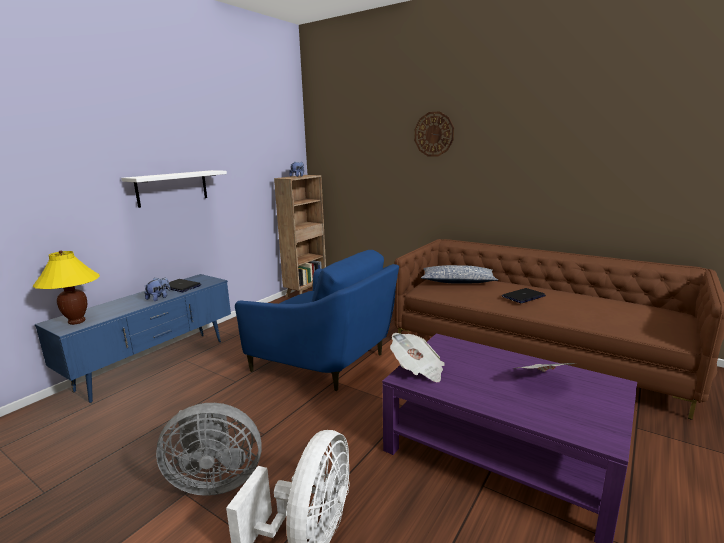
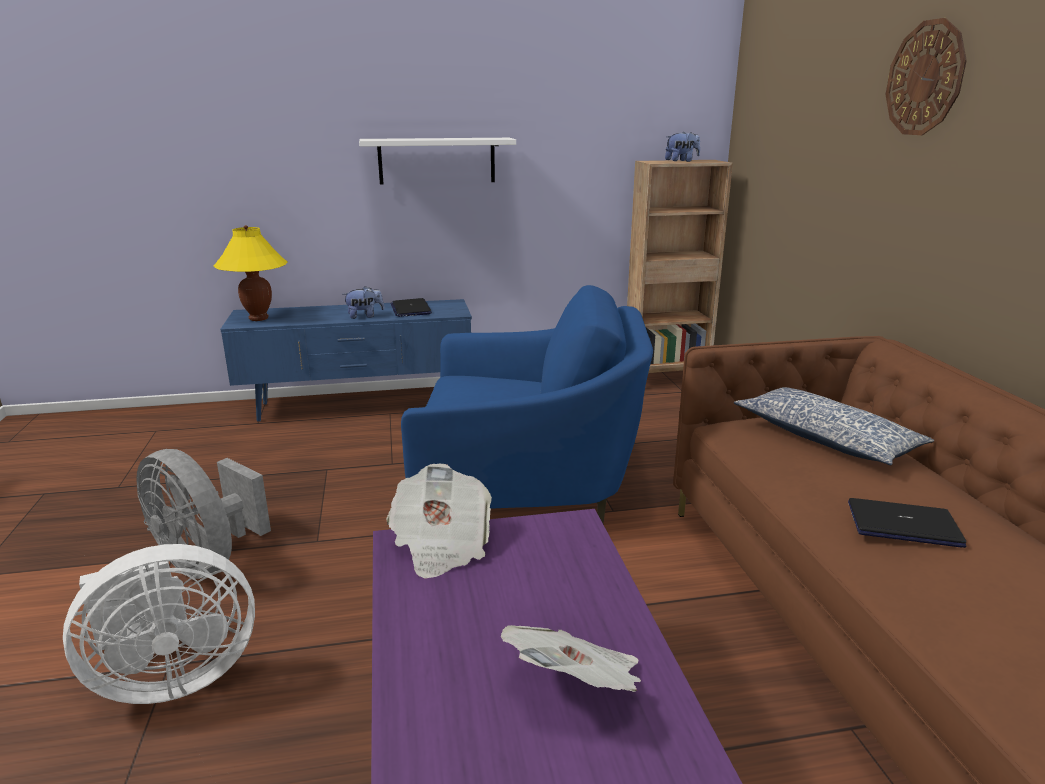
camera: 45 degrees right, 5 degrees up
(326, 360) = (527, 490): blue armchair -> blue armchair turned 75 degrees counterclockwise

